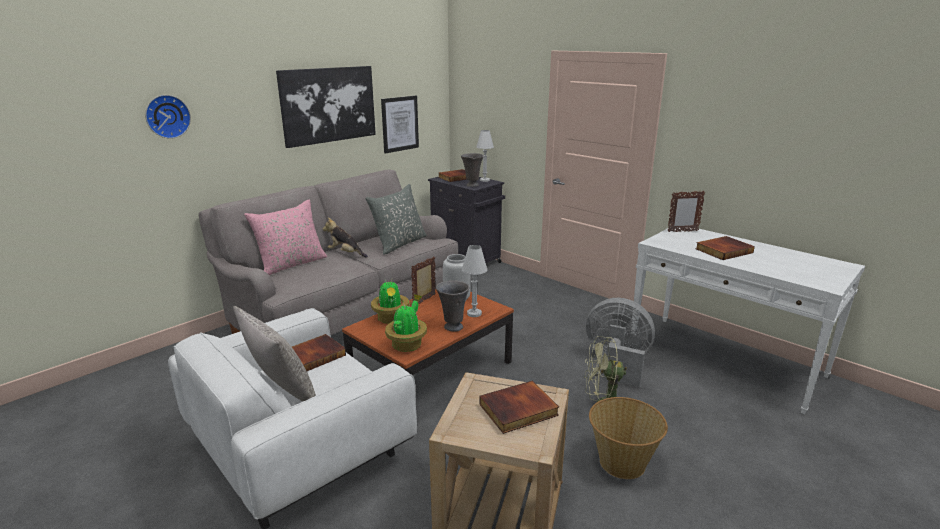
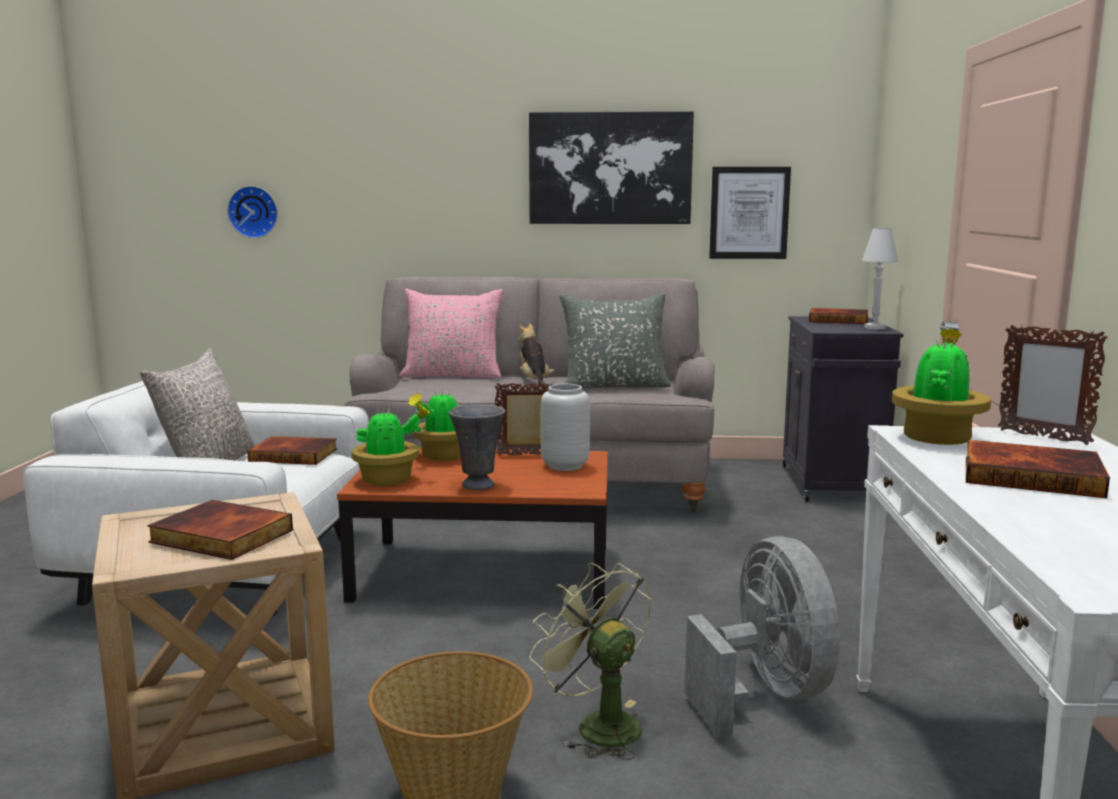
camera: 50 degrees right, 10 degrees down
(167, 116) = (377, 163): wall clock -> wall clock (254, 212)
(472, 185) = (829, 328): grey vase -> none
(474, 313) = (541, 484): white table lamp -> none
(667, 242) = (937, 437): none -> potted plant

